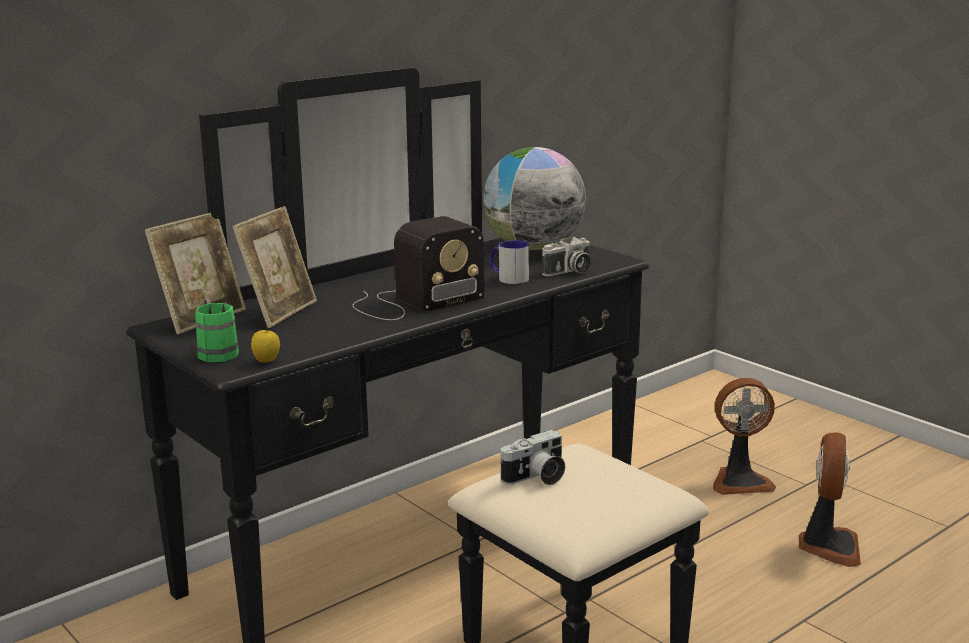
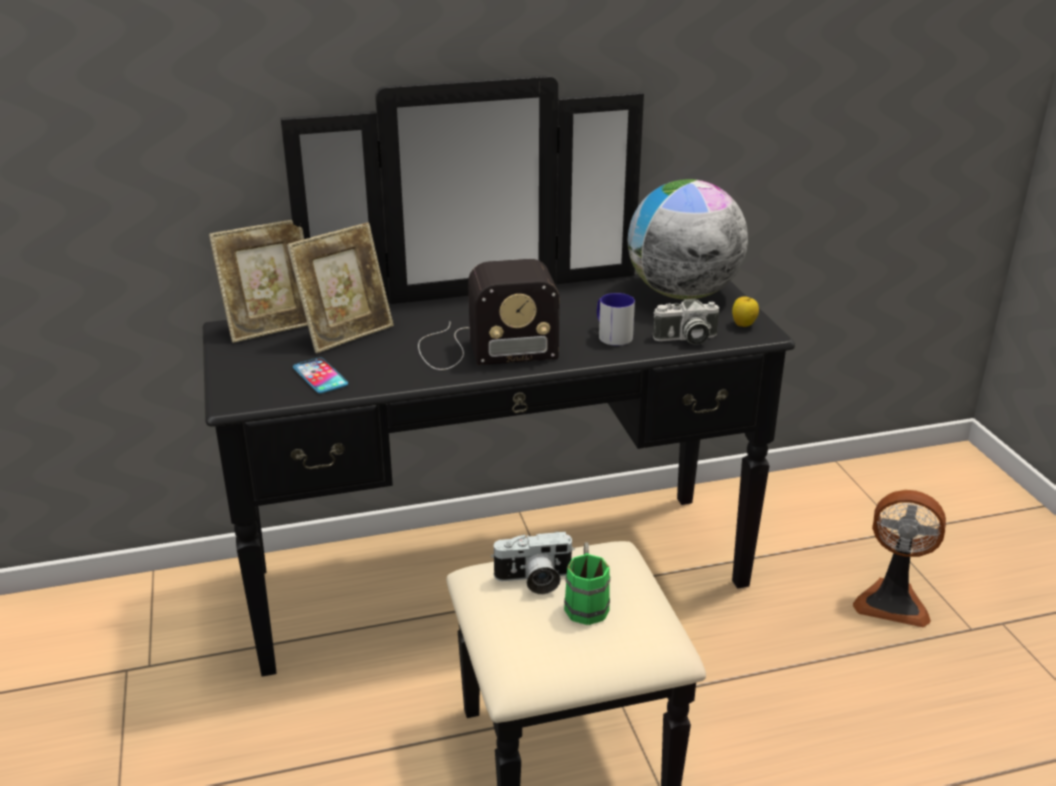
camera: 25 degrees right, 10 degrees up
(216, 351) = (242, 373): green mug -> green mug (586, 602)
(266, 361) = (271, 398): apple -> apple (743, 325)
(293, 341) = (320, 376): none -> phone
(828, 546) = (938, 723): fan -> none

